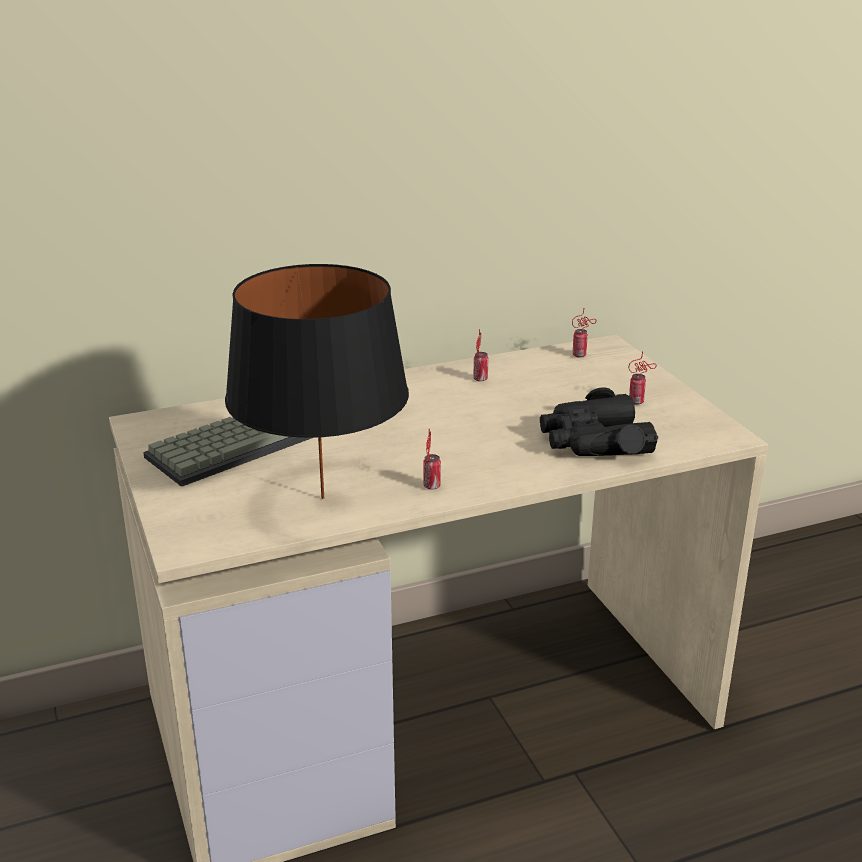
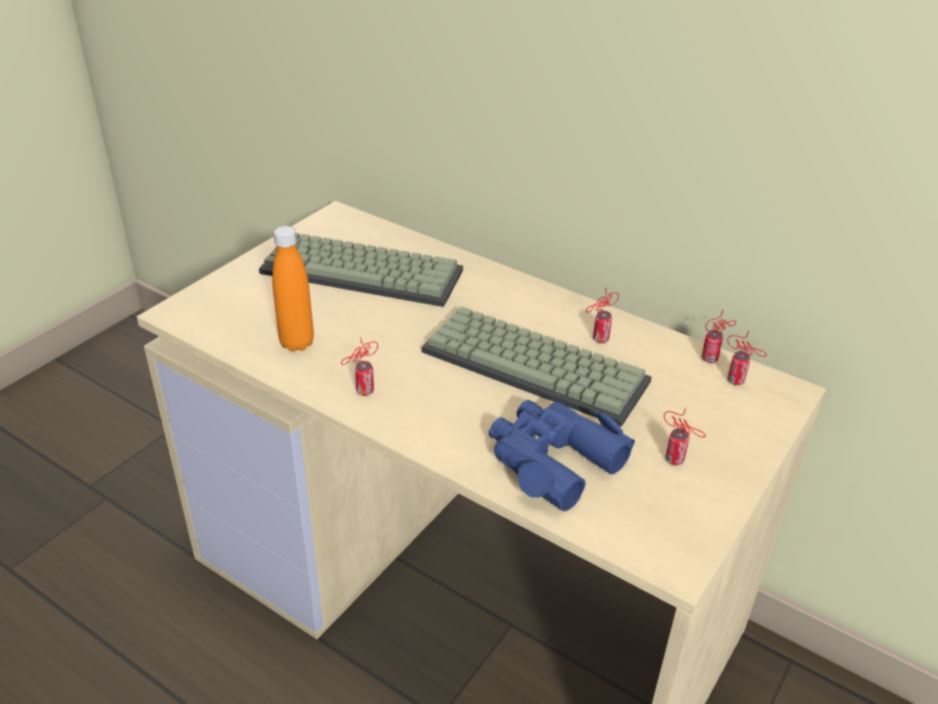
camera: 55 degrees right, 10 degrees up
(323, 497) = (297, 343): black table lamp -> orange bottle
(483, 410) = (538, 365): none -> keyboard
(547, 353) = (711, 358): none -> can
(594, 441) = (551, 460): black binoculars -> blue binoculars

